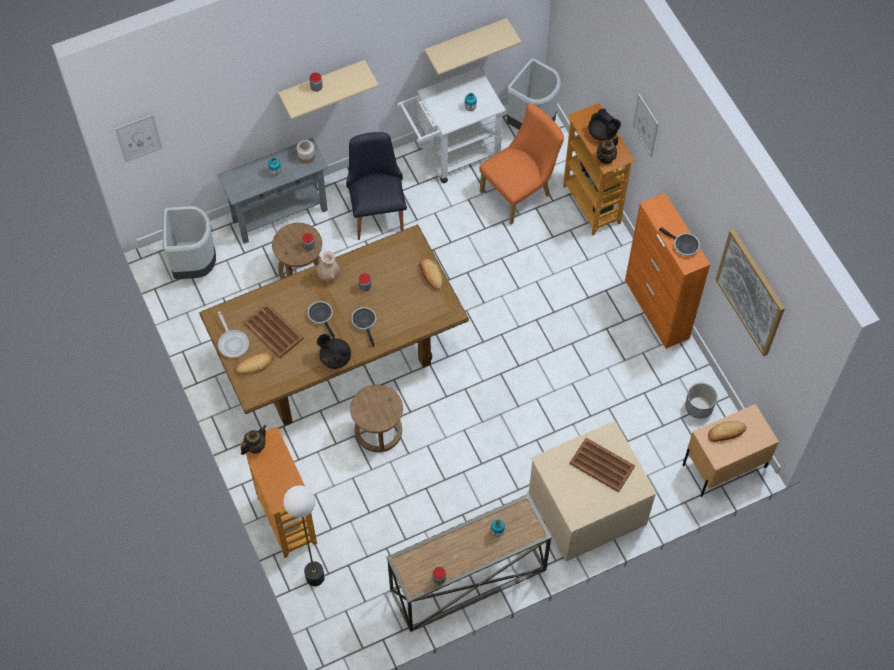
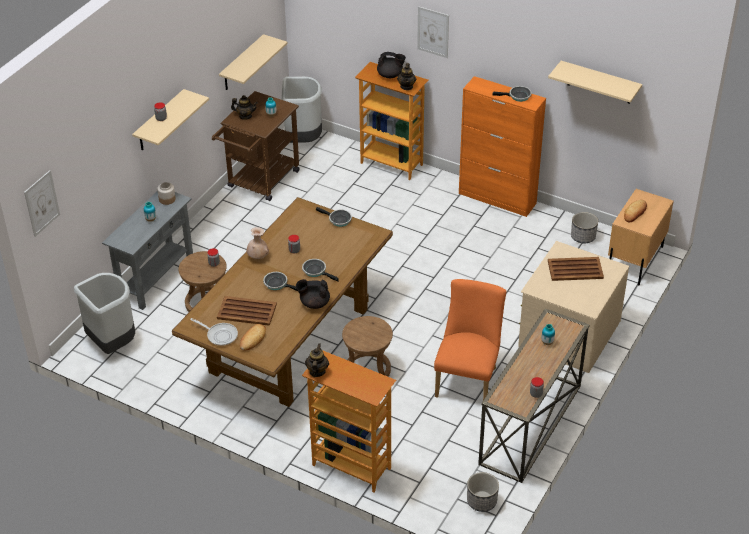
camera: 35 degrees left, 20 degrees down
(314, 577) = (411, 491): floor lamp -> none
(363, 627) = (482, 501): none -> planter
(377, 210) = (233, 239): black chair -> none
(431, 275) = (338, 220): bread -> frying pan
(445, 95) = (245, 116): none -> teapot
(452, 154) = (260, 182): white cart -> brown cart
(520, 192) = (332, 180): orange chair -> orange chair (468, 379)
(750, 292) = (599, 83): picture -> beige shelf

